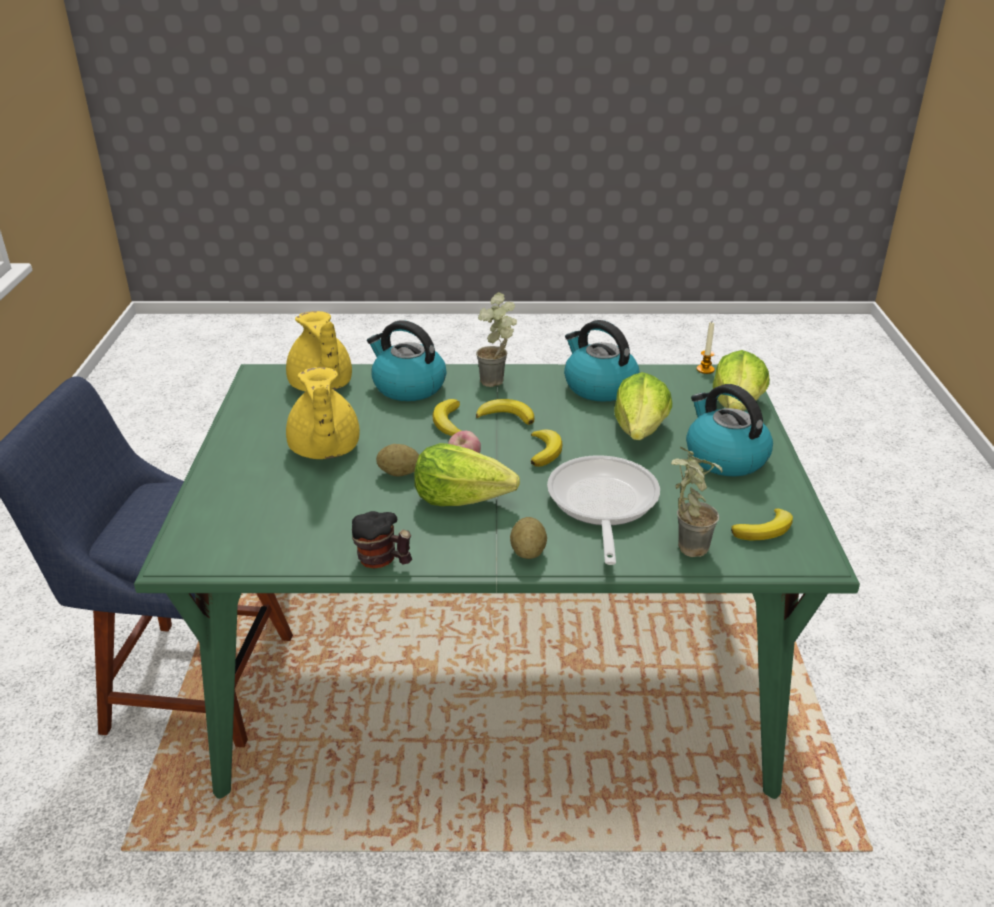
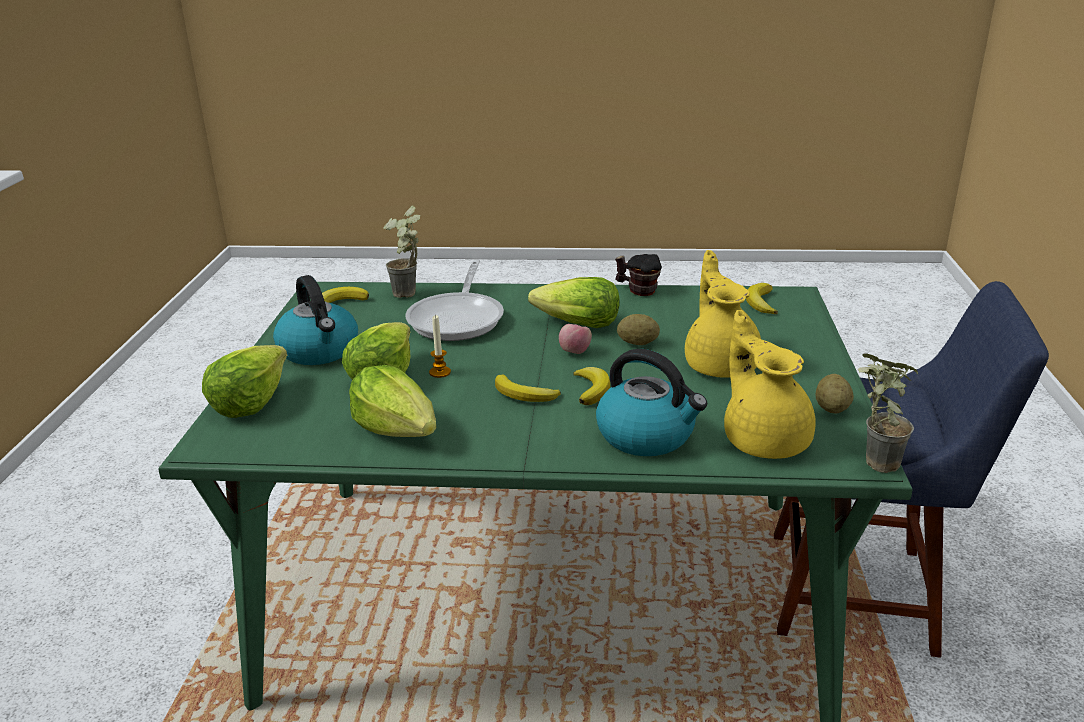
camera: 175 degrees left, 5 degrees down
(498, 383) = (526, 438): potted plant -> potted plant (871, 461)
(528, 552) = (528, 293): potato -> potato (832, 409)
(545, 451) = (492, 359): banana -> banana (760, 302)
(598, 387) = (398, 430): kettle -> lettuce
(705, 369) = (237, 453): candle -> candle (440, 372)

